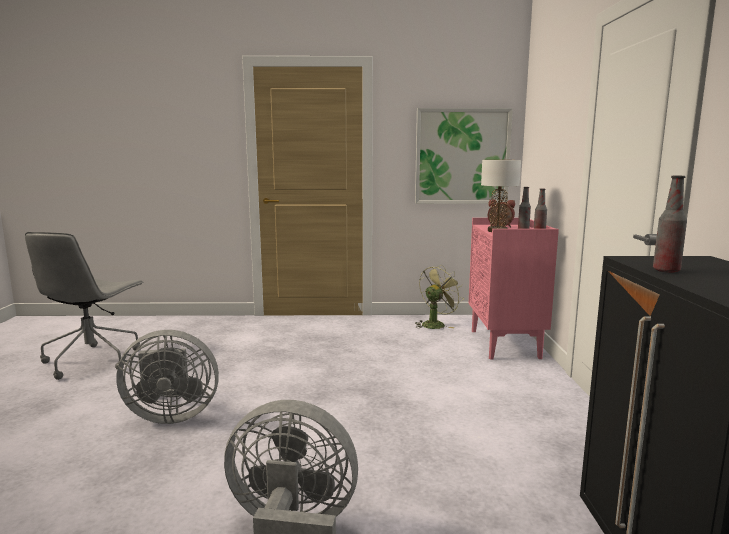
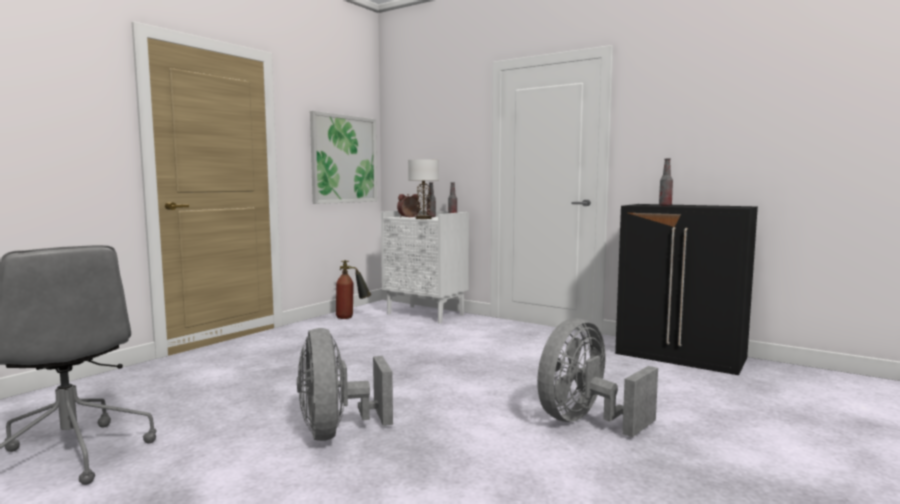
camera: 55 degrees left, 5 degrees down
(171, 415) = (336, 431): grey fan -> grey fan turned 135 degrees clockwise
(435, 324) = (351, 317): green fan -> fire extinguisher
(504, 344) = (425, 314): pink cabinet -> white cabinet

